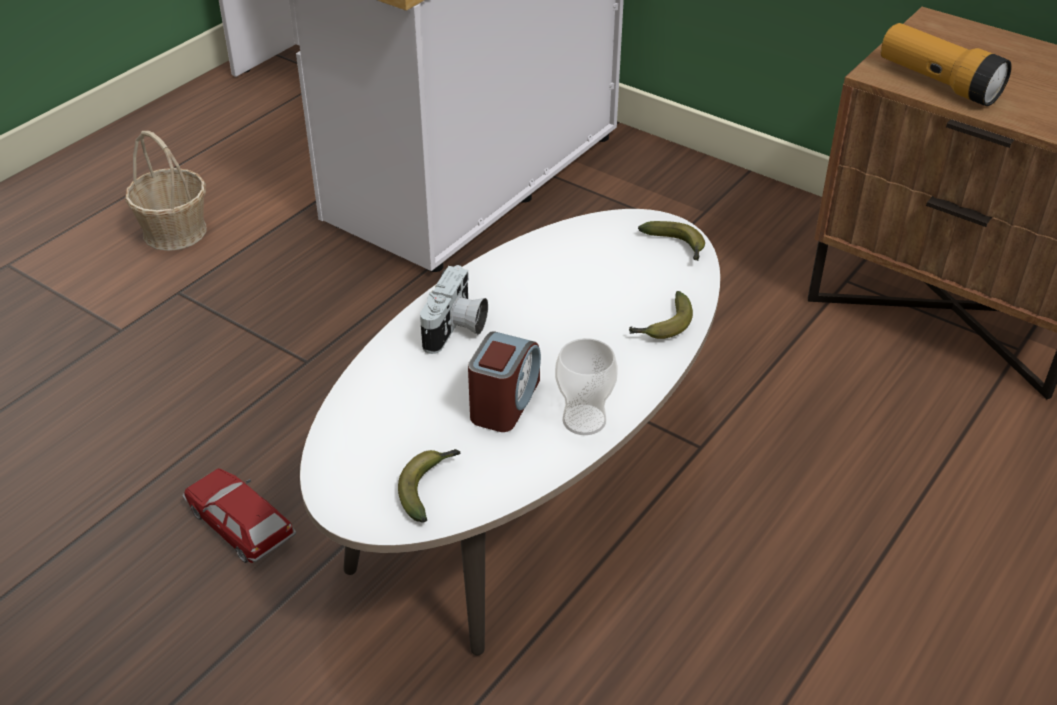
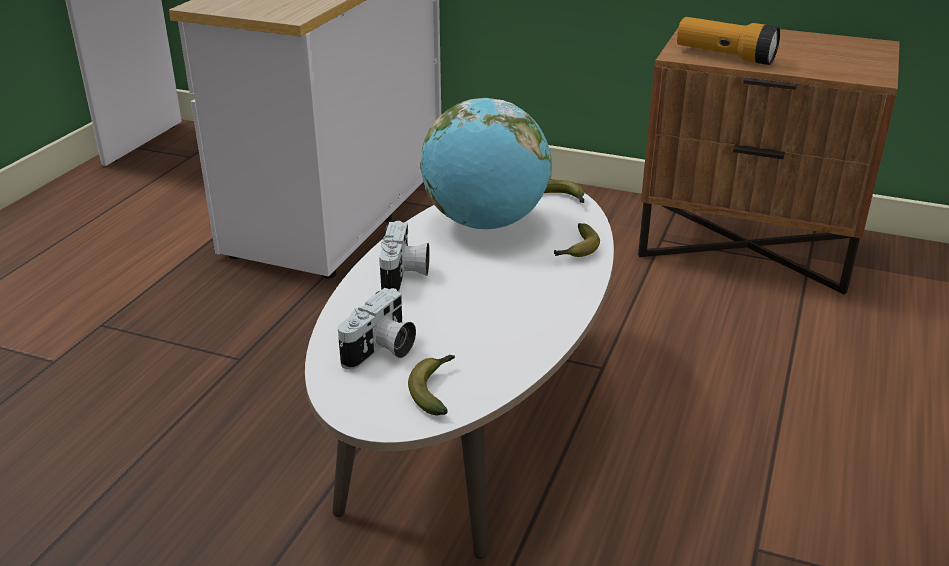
camera: 15 degrees left, 10 degrees down
(175, 231) = (84, 280): basket -> none
(240, 524) = (220, 496): toy car -> none
(393, 426) = (381, 351): none -> camera
(504, 402) = (471, 319): alarm clock -> none
(574, 270) = (485, 223): none -> globe
(584, 420) = (546, 321): cup -> none

